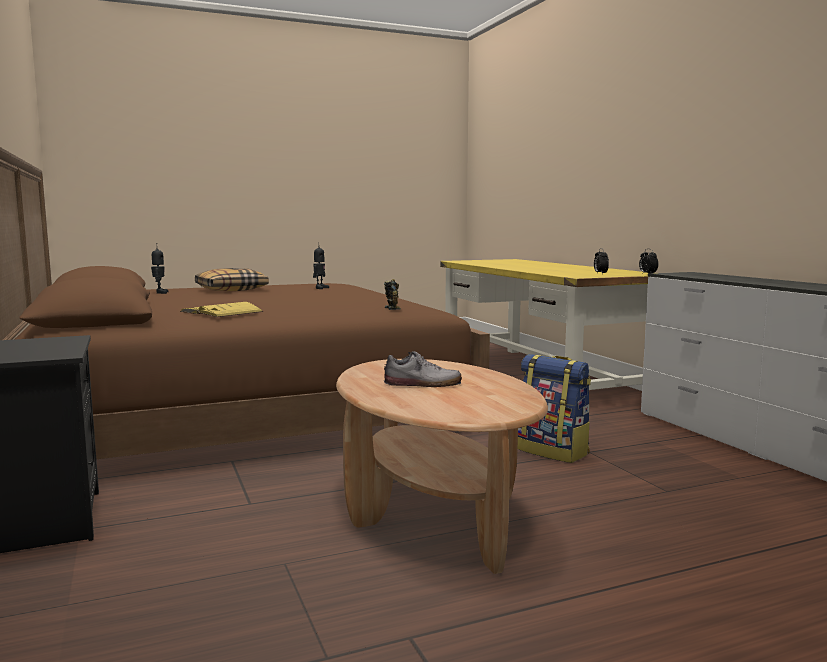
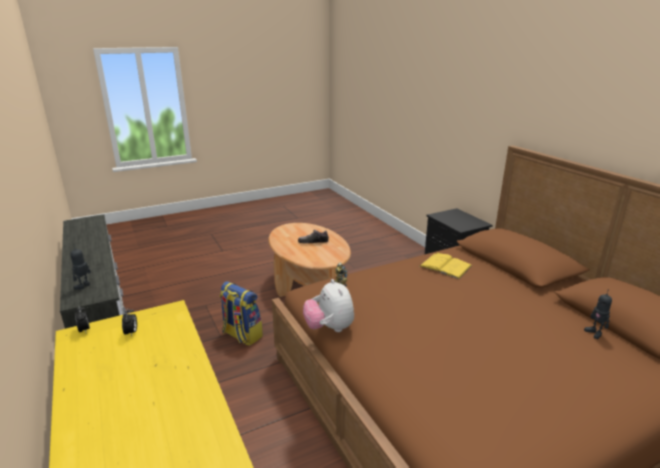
camera: 175 degrees right, 15 degrees up
(230, 290) = (547, 355): pillow -> none
(320, 288) = (459, 379): toy robot -> toy robot (84, 286)
(416, 300) = (329, 328): none -> plush toy

